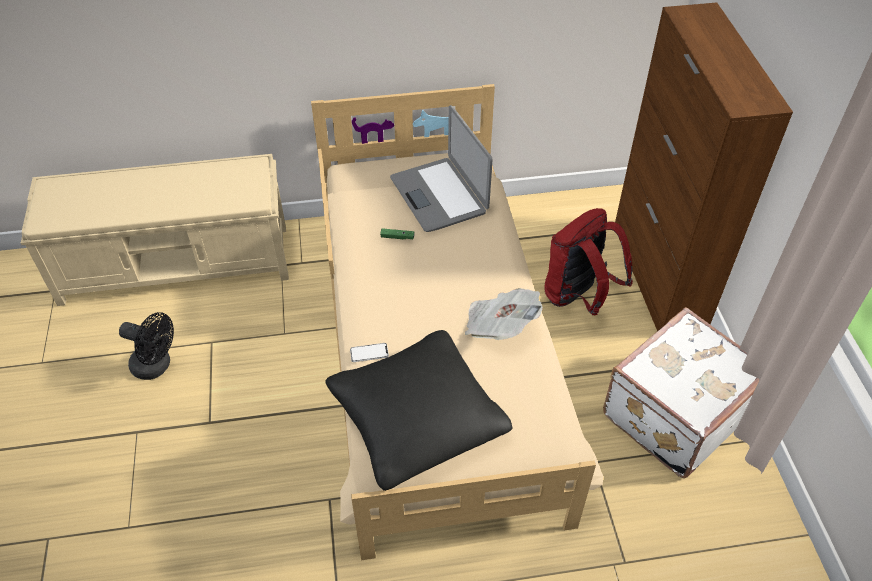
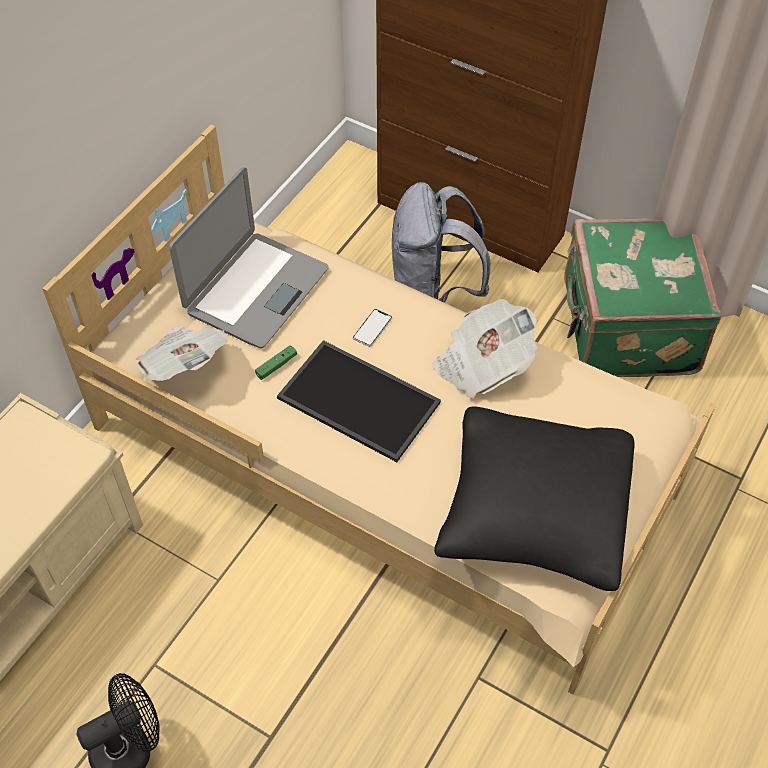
camera: 50 degrees left, 5 degrees up
(358, 202) = (184, 365): none -> newspaper
(369, 353) = (412, 496): phone -> phone (372, 328)
(409, 286) = (356, 401): none -> tray
(439, 195) = (255, 290): laptop -> laptop turned 75 degrees counterclockwise
(578, 297) = (433, 294): red backpack -> grey backpack
(672, 414) = (626, 328): white suitcase -> green suitcase

